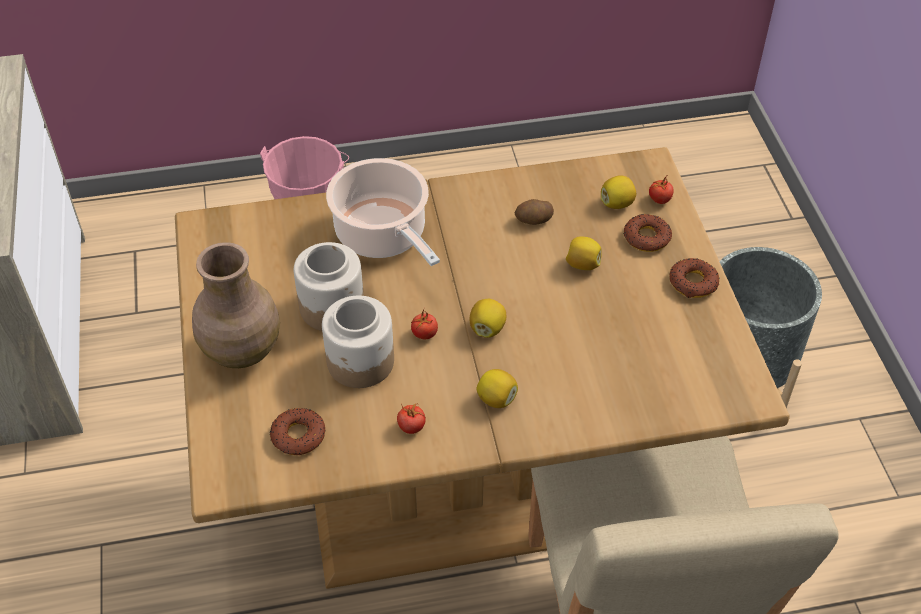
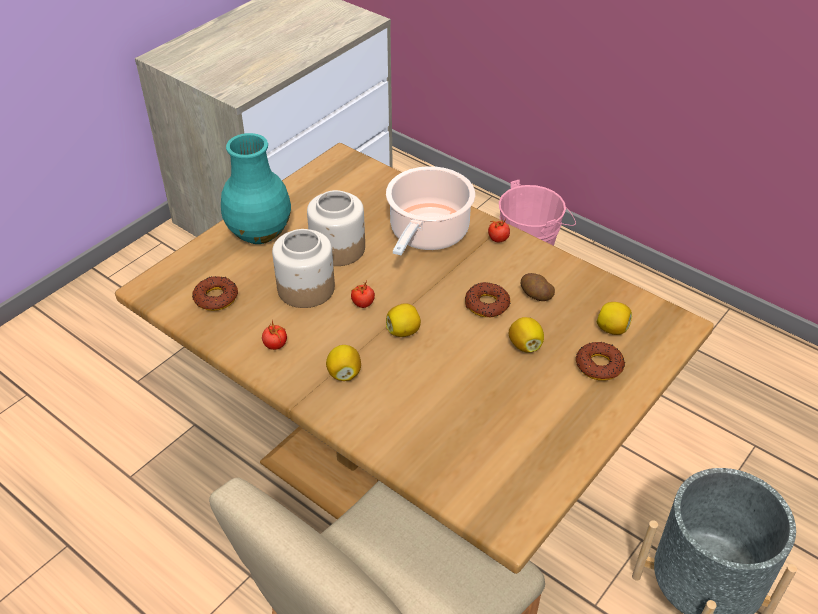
camera: 50 degrees right, 5 degrees down
(241, 349) = (259, 232): brown vase -> turquoise vase
(659, 199) = (649, 350): tomato -> tomato (498, 239)
(693, 283) = (587, 420): donut -> donut (487, 304)

